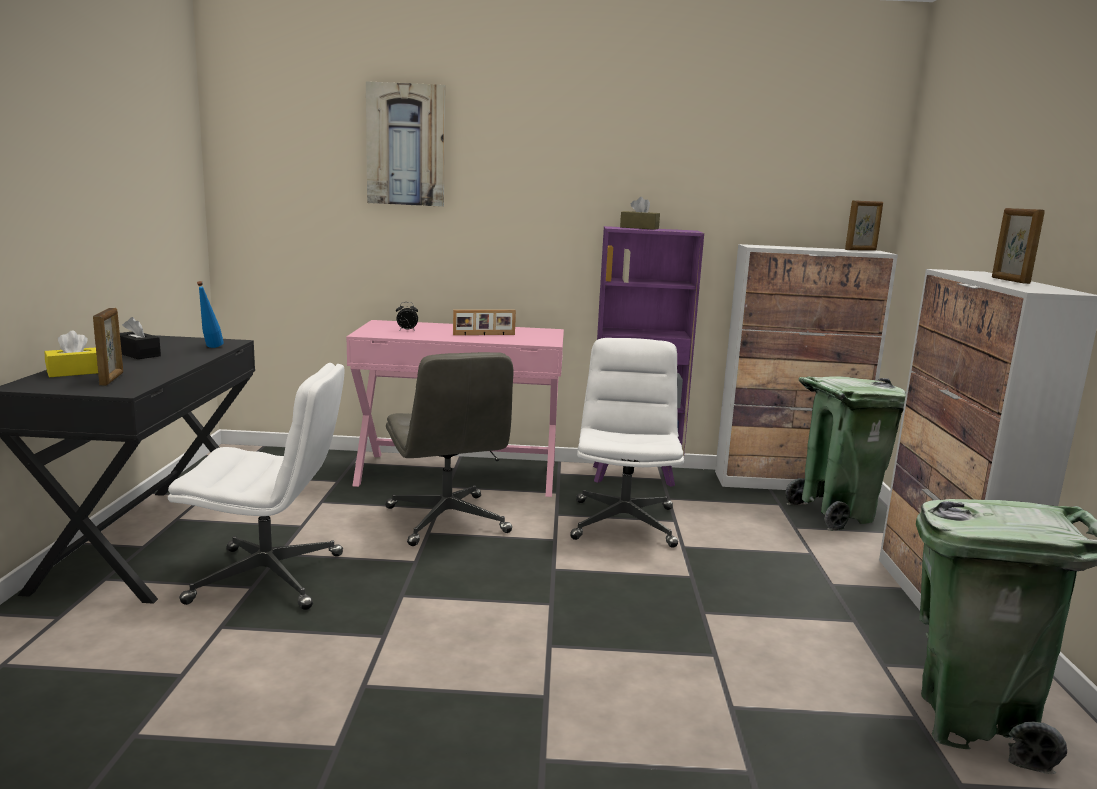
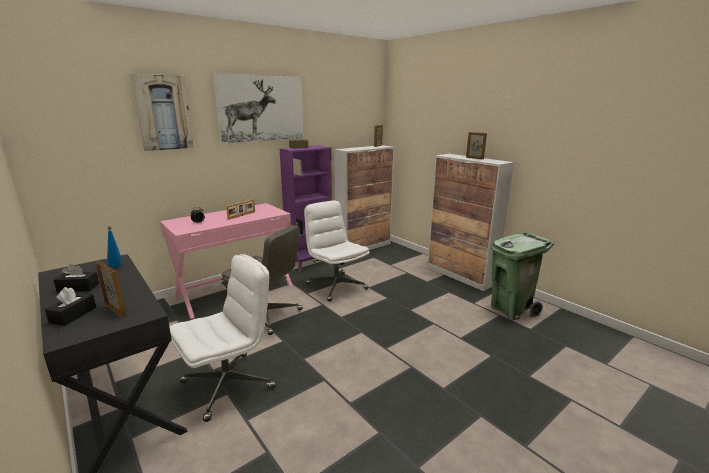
camera: 40 degrees left, 5 degrees up
(76, 372) = (73, 315): yellow tissue box -> black tissue box
(580, 147) = (261, 108): none -> picture
(835, 513) = (393, 254): green trash can -> none

